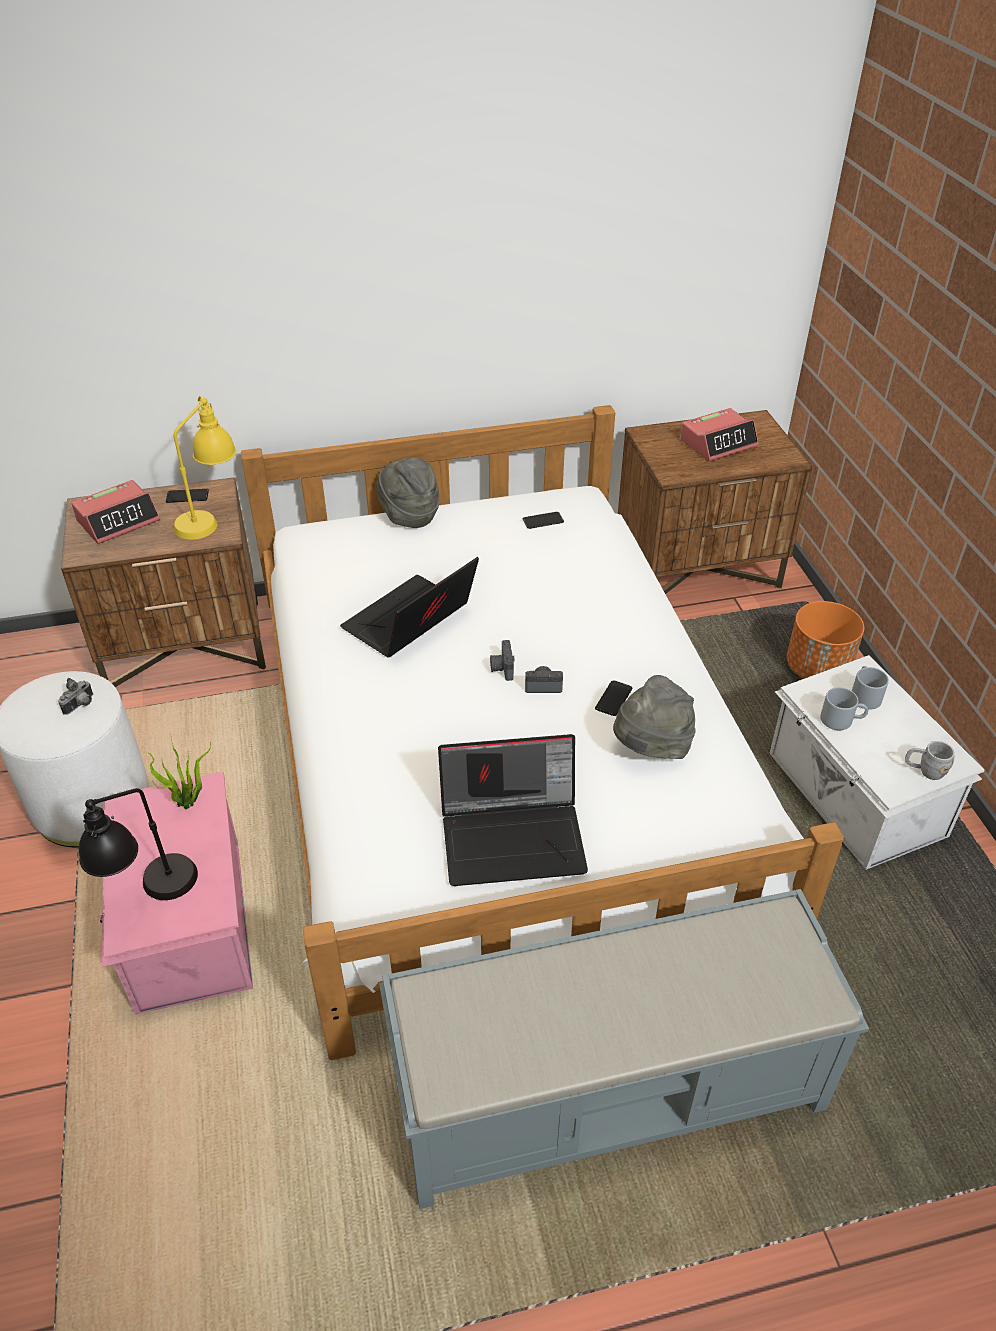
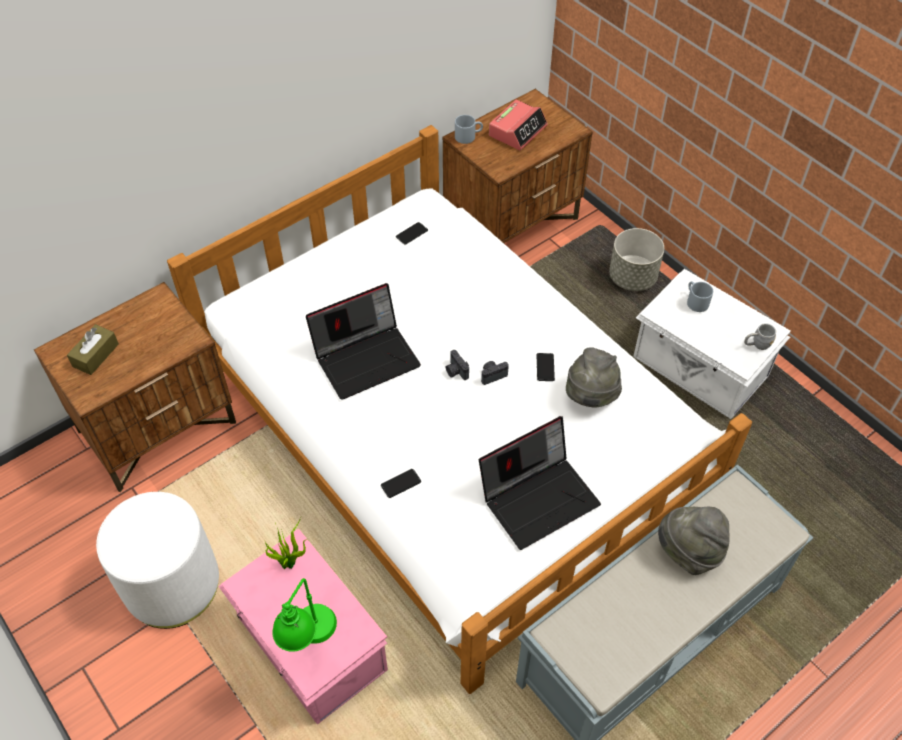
camera: 25 degrees left, 10 degrees up
(81, 705) = (164, 522): camera -> none
(119, 520) = (95, 355): alarm clock -> brown tissue box
(150, 893) = (310, 641): black table lamp -> green table lamp
(187, 496) = (137, 313): phone -> phone (401, 483)
(211, 518) = (172, 327): yellow table lamp -> none
(409, 515) = (305, 262): grey hat -> grey hat (689, 551)
(410, 623) = (367, 358): laptop -> laptop turned 135 degrees counterclockwise
(817, 668) = (632, 277): orange planter -> grey planter
(841, 719) = (690, 325): grey mug -> grey mug (468, 136)

